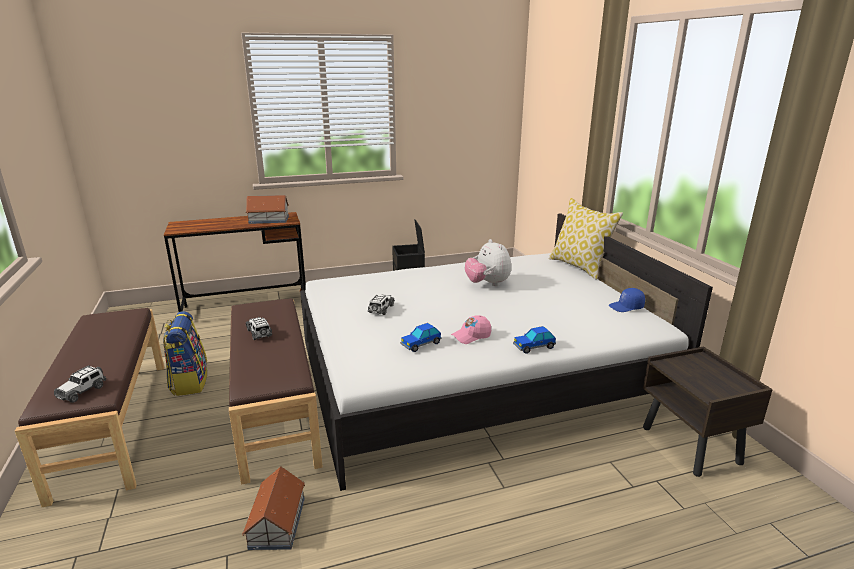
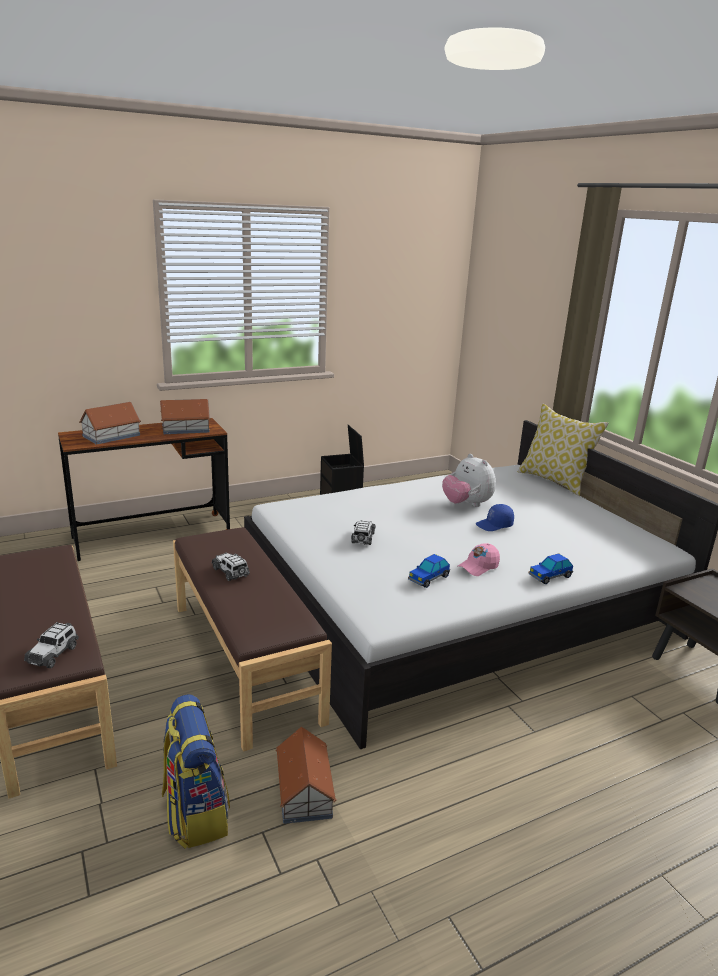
camera: 10 degrees left, 0 degrees up
(189, 382) = (123, 634): backpack -> backpack (195, 812)
(206, 224) = (110, 436): none -> toy house
(626, 307) = (623, 527): blue cap -> blue cap (494, 525)

